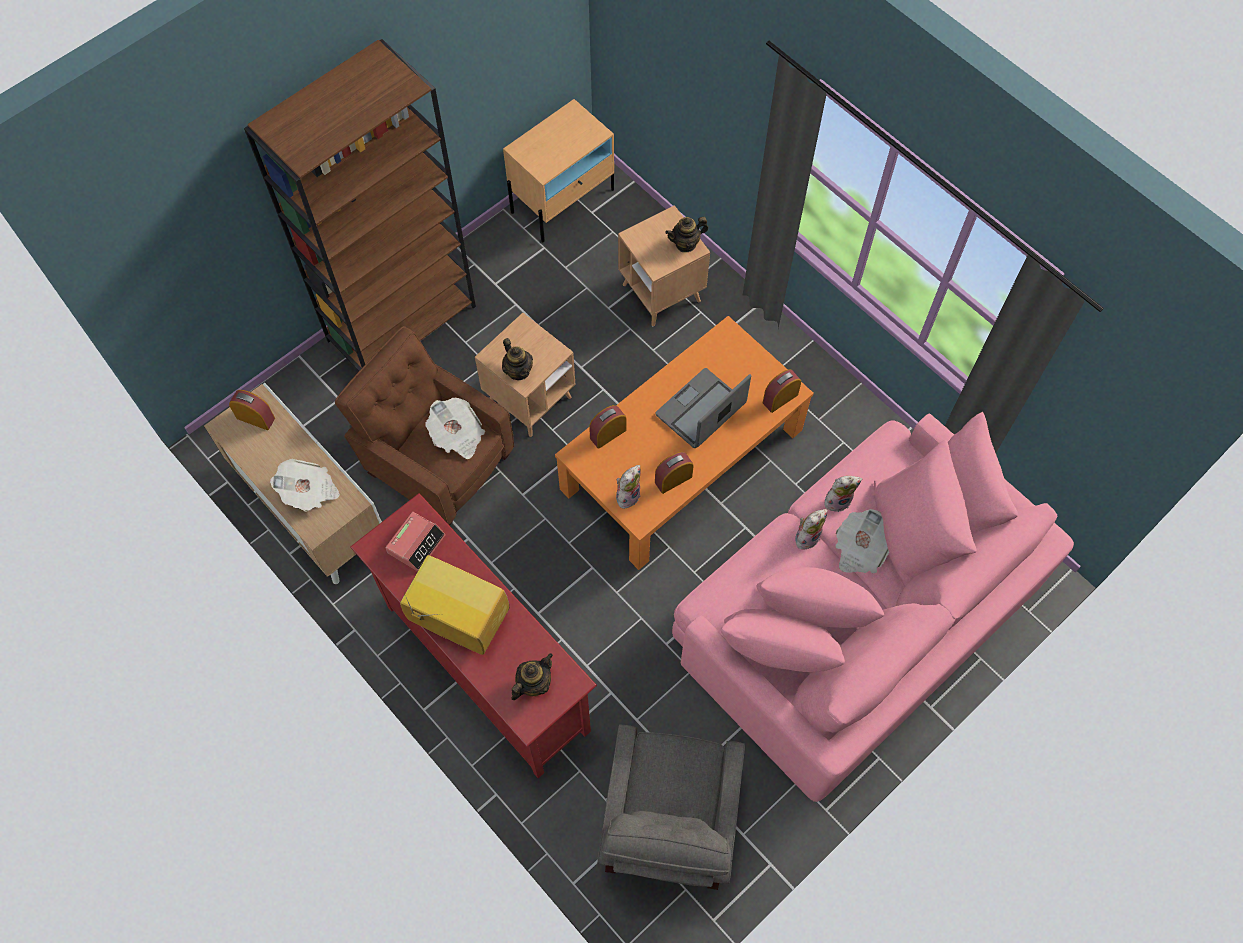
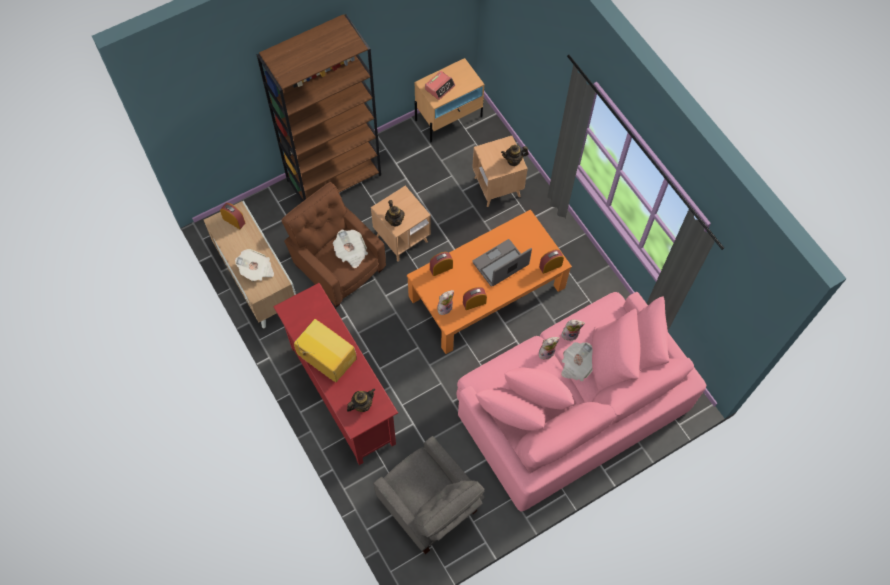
camera: 10 degrees right, 0 degrees up
(416, 544) = (311, 312): alarm clock -> alarm clock (440, 87)
(667, 824) = (429, 507): grey armchair -> grey armchair turned 60 degrees counterclockwise

